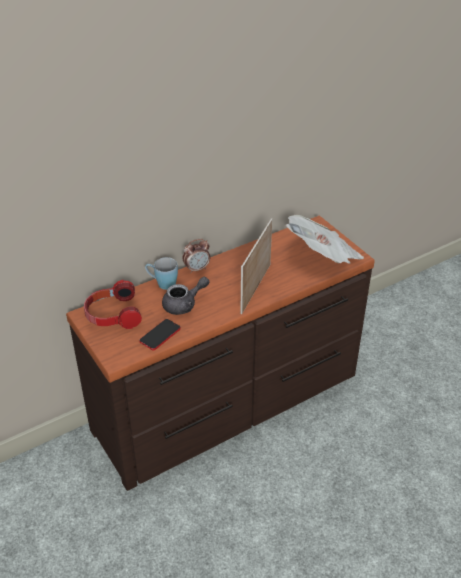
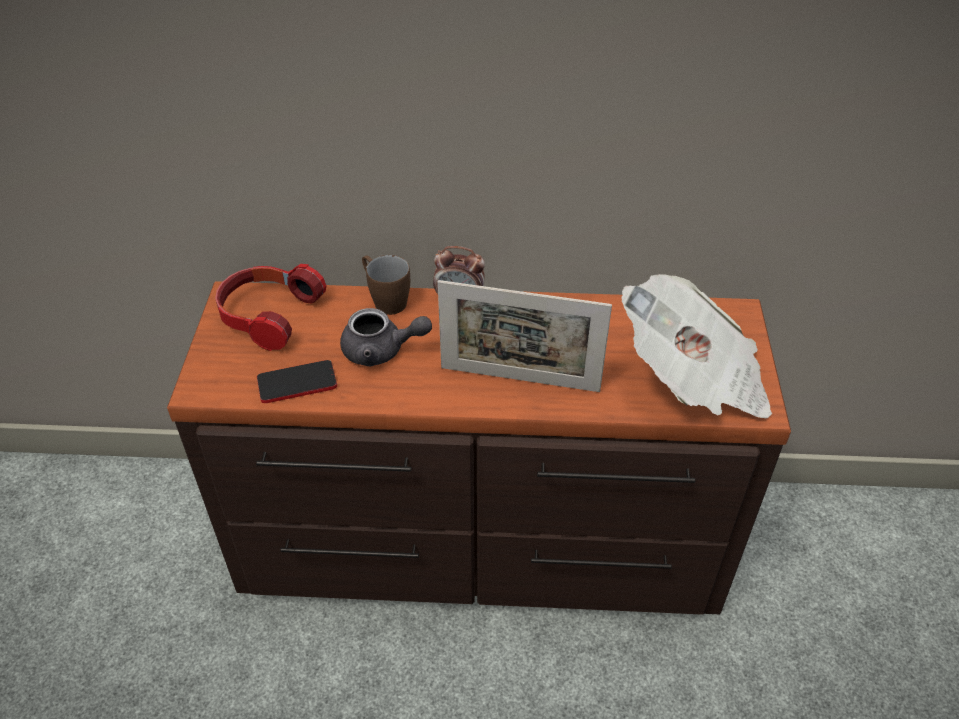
camera: 35 degrees right, 5 degrees up
(162, 283) = (385, 300): blue mug -> brown mug
(255, 288) = (519, 379): picture frame -> picture frame turned 135 degrees counterclockwise

